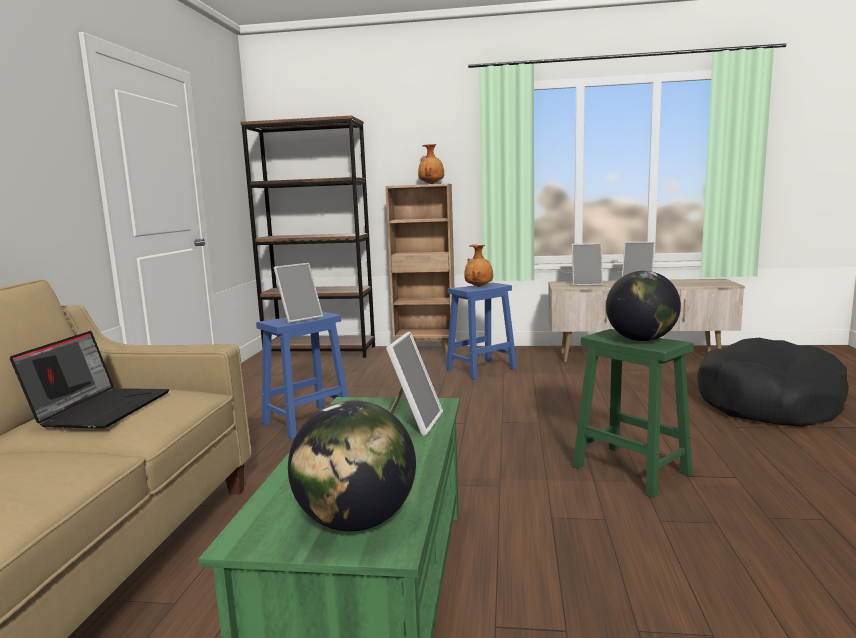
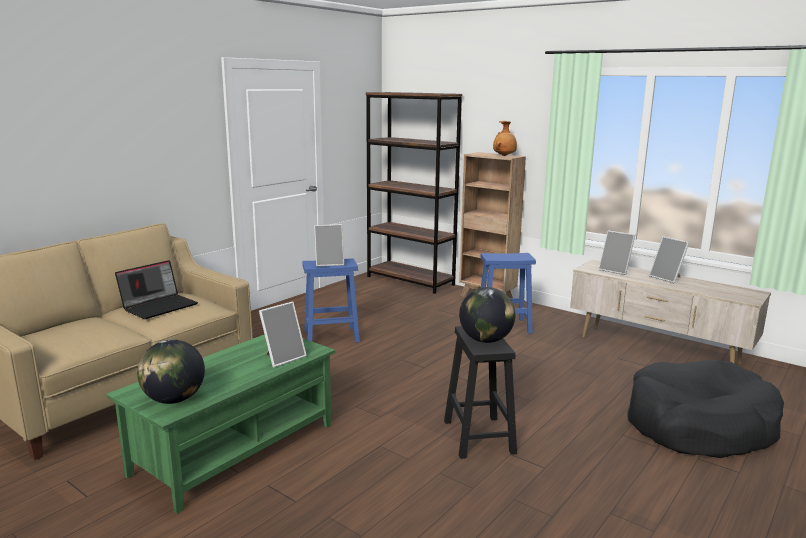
camera: 30 degrees right, 5 degrees up
(479, 286) = (508, 256): brown vase -> none
(633, 471) = (479, 437): green stool -> black stool

